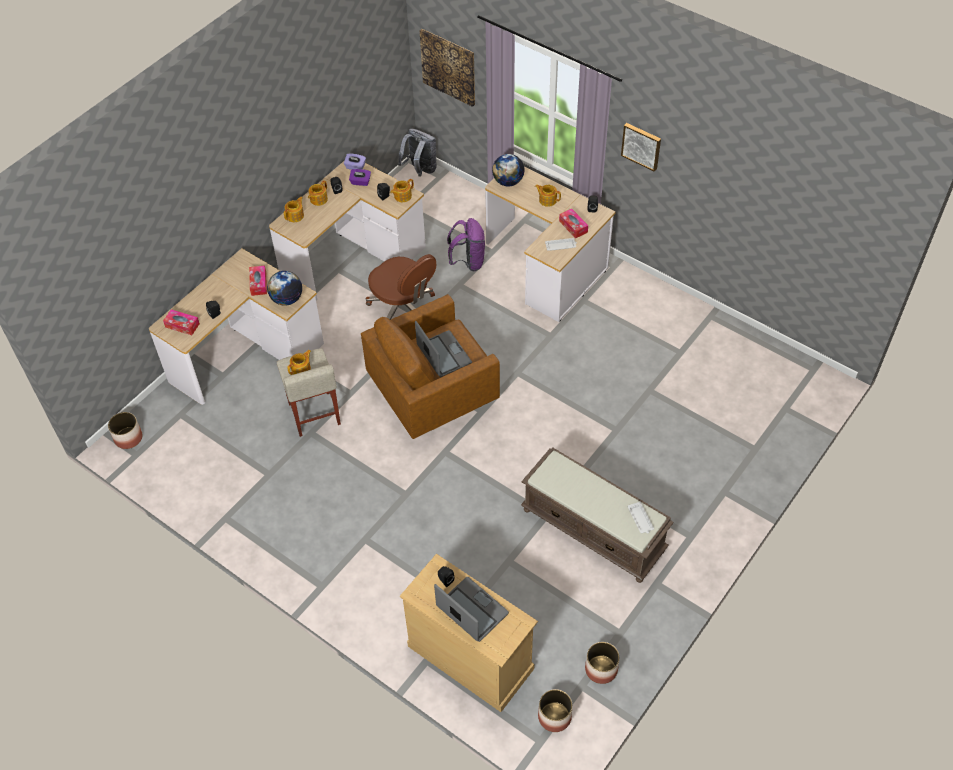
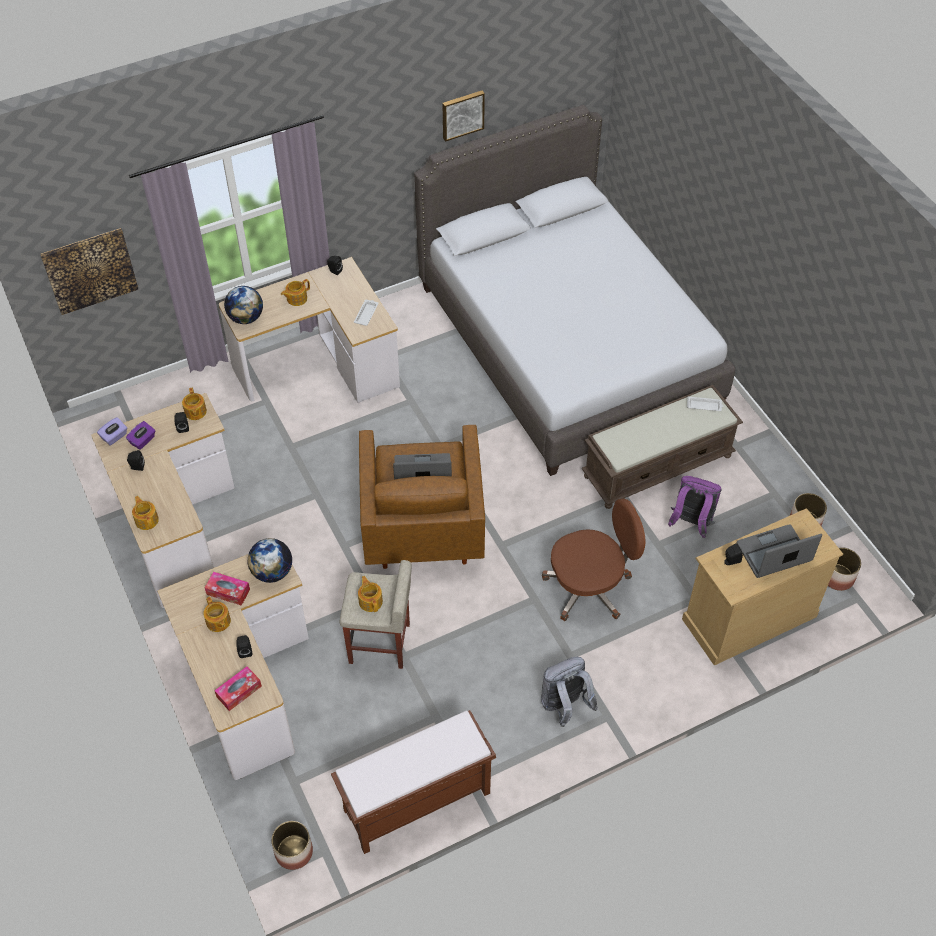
camera: 65 degrees left, 0 degrees up
(193, 491) = (416, 803): none -> brown bench
(318, 199) = (138, 489): teapot -> teapot (218, 622)
(403, 308) = (288, 507): brown office chair -> brown office chair (589, 587)
(420, 170) = (97, 414): grey backpack -> grey backpack (564, 706)
(468, 262) = (265, 426): purple backpack -> purple backpack (690, 523)
(573, 226) = (347, 294): tissue box -> none
(641, 146) = (349, 171): picture -> picture (462, 114)
(684, 413) = (567, 345): none -> grey bed

